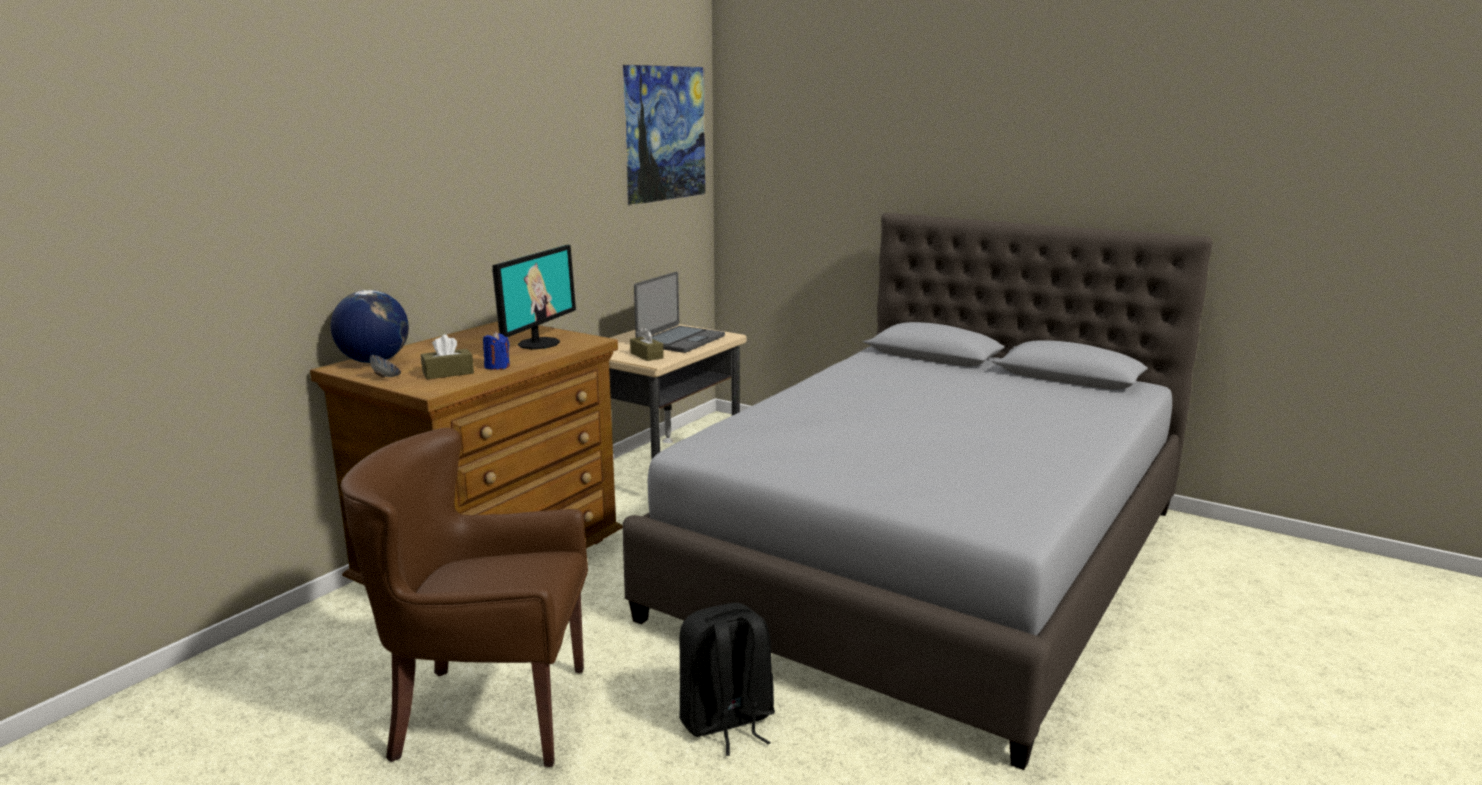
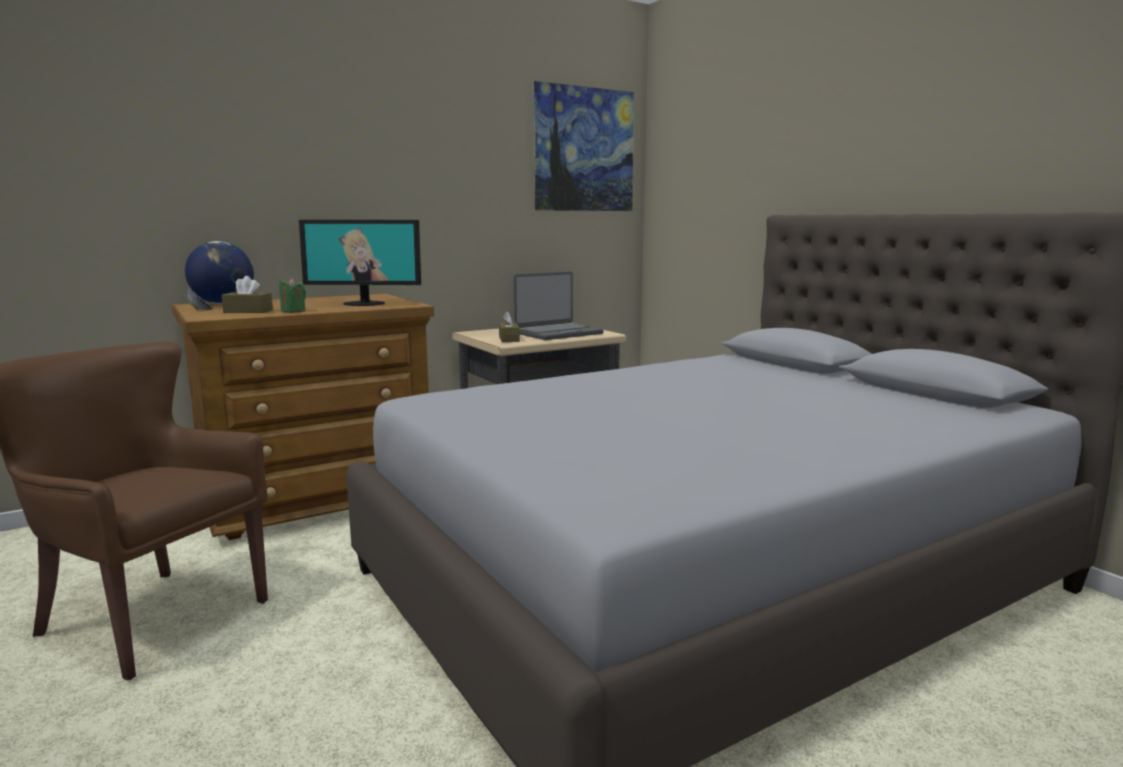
camera: 25 degrees right, 5 degrees down
(497, 366) = (293, 311): blue candle -> green candle
(538, 343) = (364, 303): monitor -> monitor turned 45 degrees clockwise
(727, 722) = (320, 687): black backpack -> none

